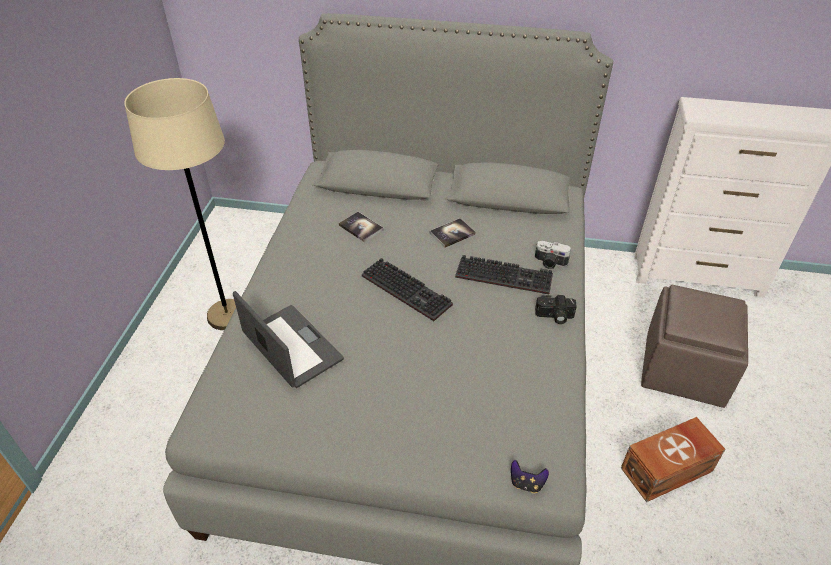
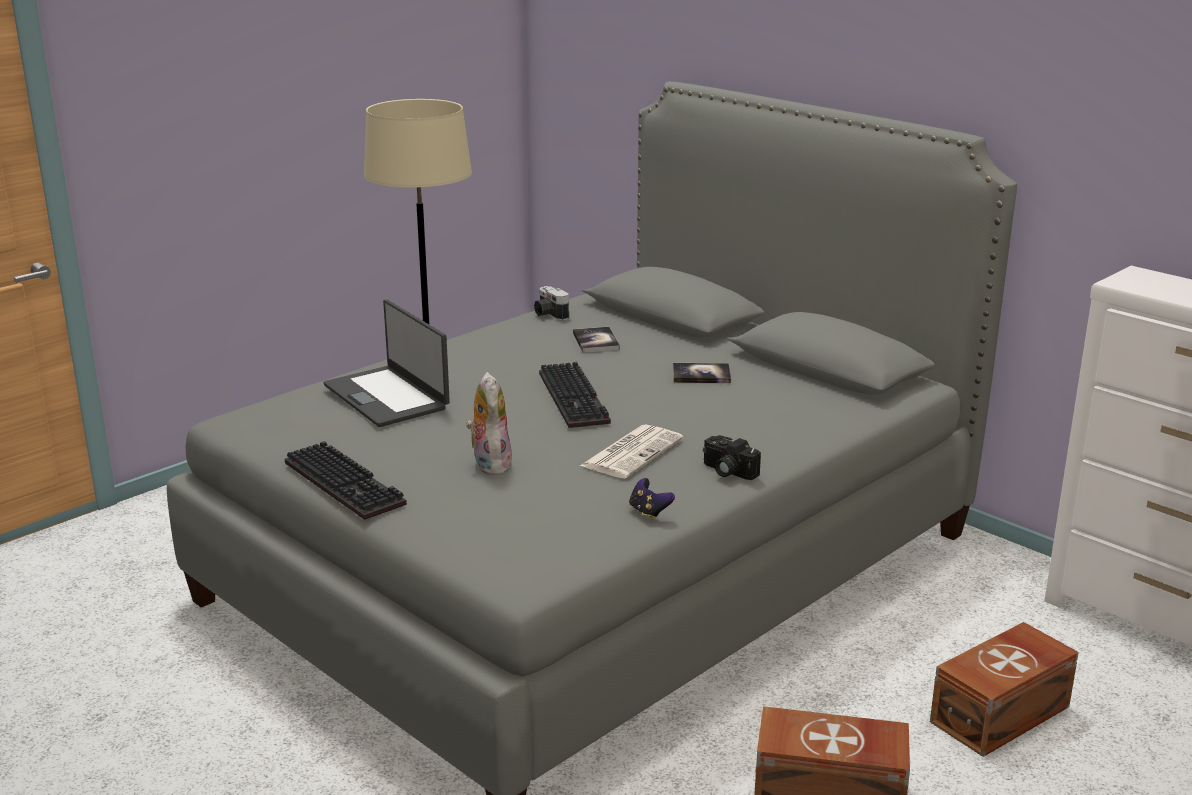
camera: 35 degrees right, 20 degrees down
(291, 347) = (387, 396): laptop -> laptop turned 150 degrees clockwise
(422, 380) = (489, 464): none -> plush toy
(490, 325) = (632, 452): none -> newspaper
(505, 275) = (716, 423): keyboard -> keyboard (348, 484)
(526, 483) = (487, 570): game controller -> game controller (649, 512)
(550, 263) = (794, 431): camera -> camera (549, 314)
(684, 369) = (1003, 714): brown ottoman -> brown storage box

